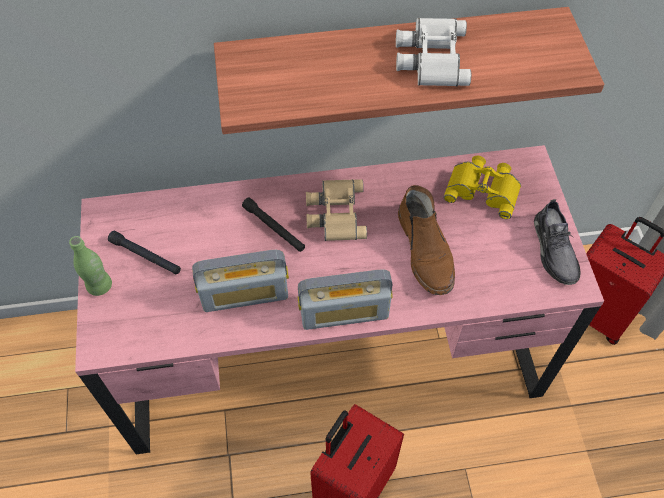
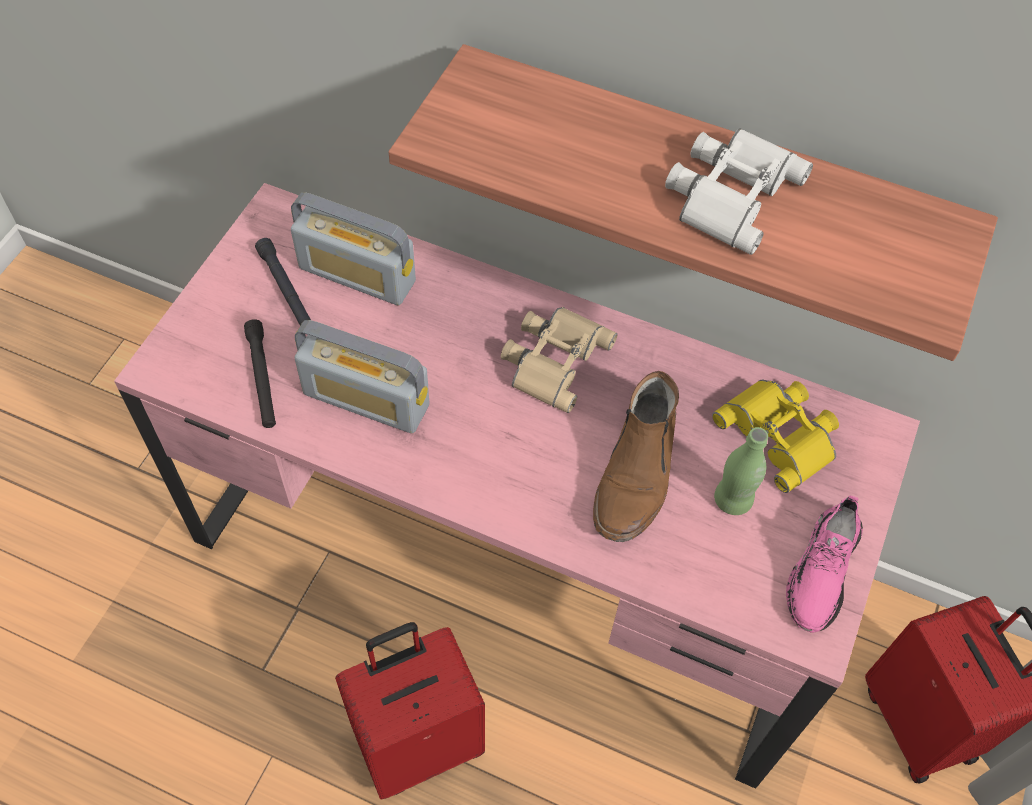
camera: 30 degrees right, 0 degrees up
(99, 286) = (210, 297): green bottle -> green bottle (732, 500)
(274, 228) = (462, 337): black flashlight -> black flashlight (262, 378)
(344, 312) = (470, 491): radio -> radio (357, 275)
(554, 250) = (821, 571): grey shoe -> pink shoe

